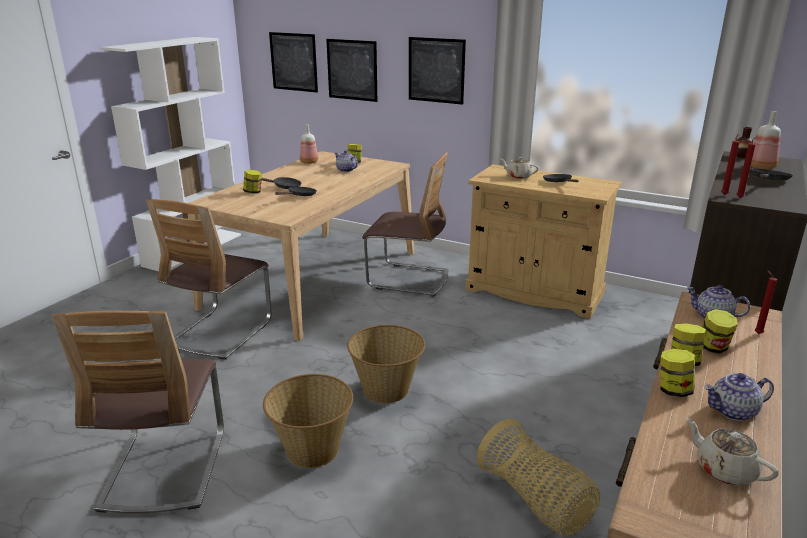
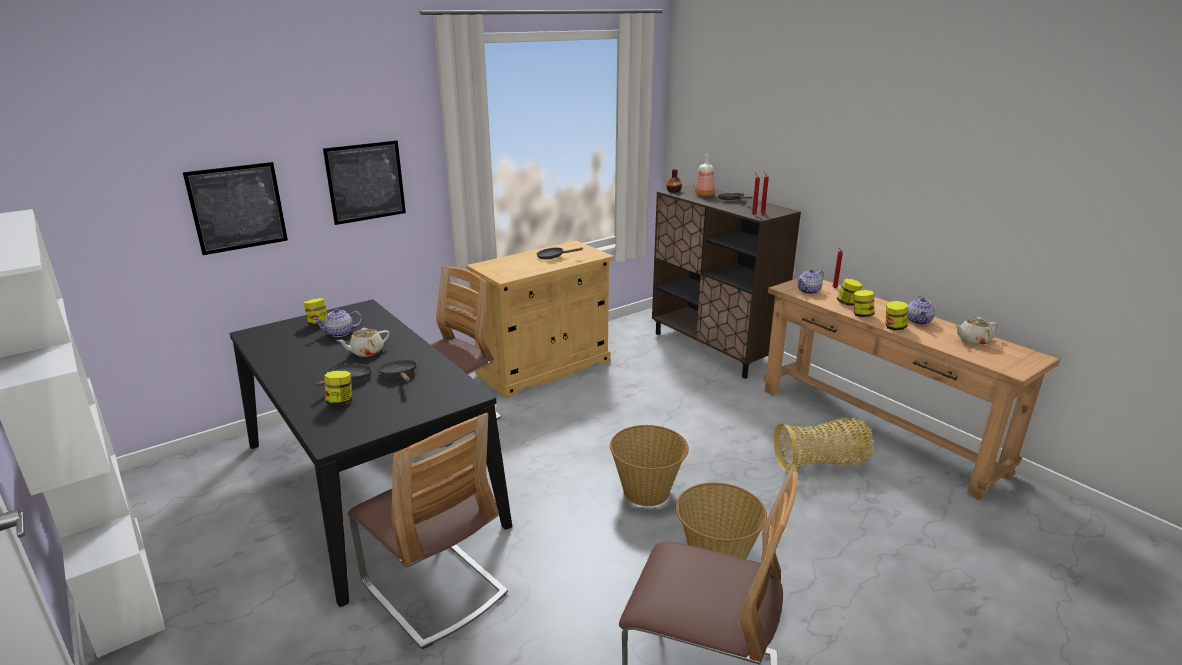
camera: 65 degrees left, 0 degrees up
(293, 62) = (116, 220): picture -> none
(308, 162) = (268, 348): bottle -> none
(314, 278) = (370, 482): beige dining table -> black dining table
(518, 176) = (517, 265): beige teapot -> beige teapot (366, 352)

